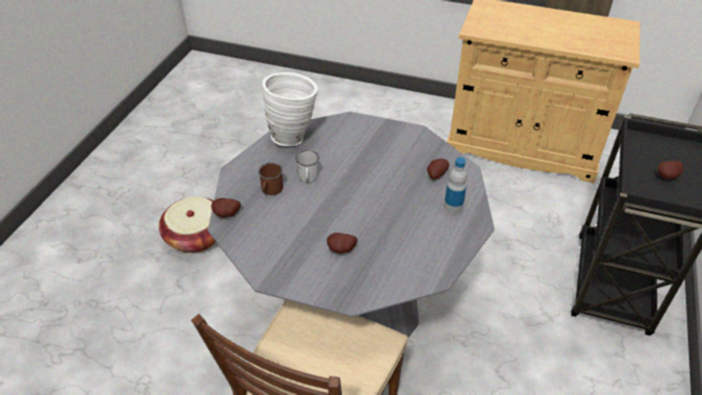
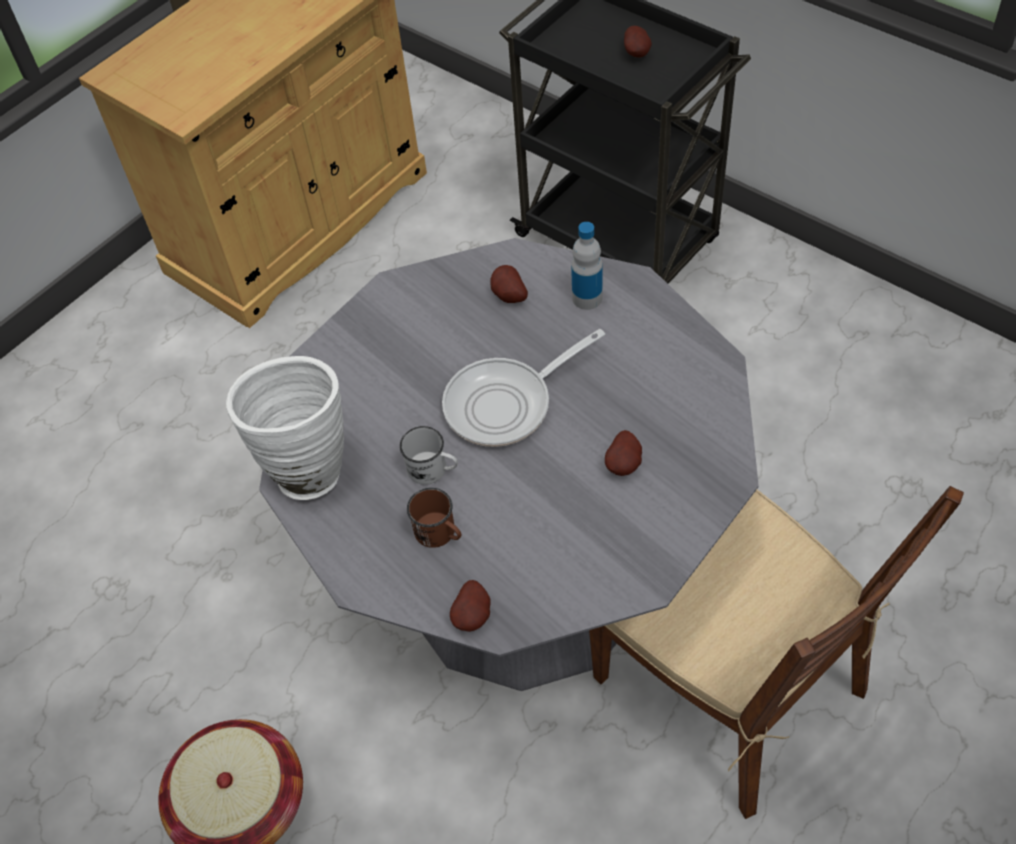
camera: 65 degrees left, 10 degrees up
(361, 193) = (506, 404): none -> frying pan

